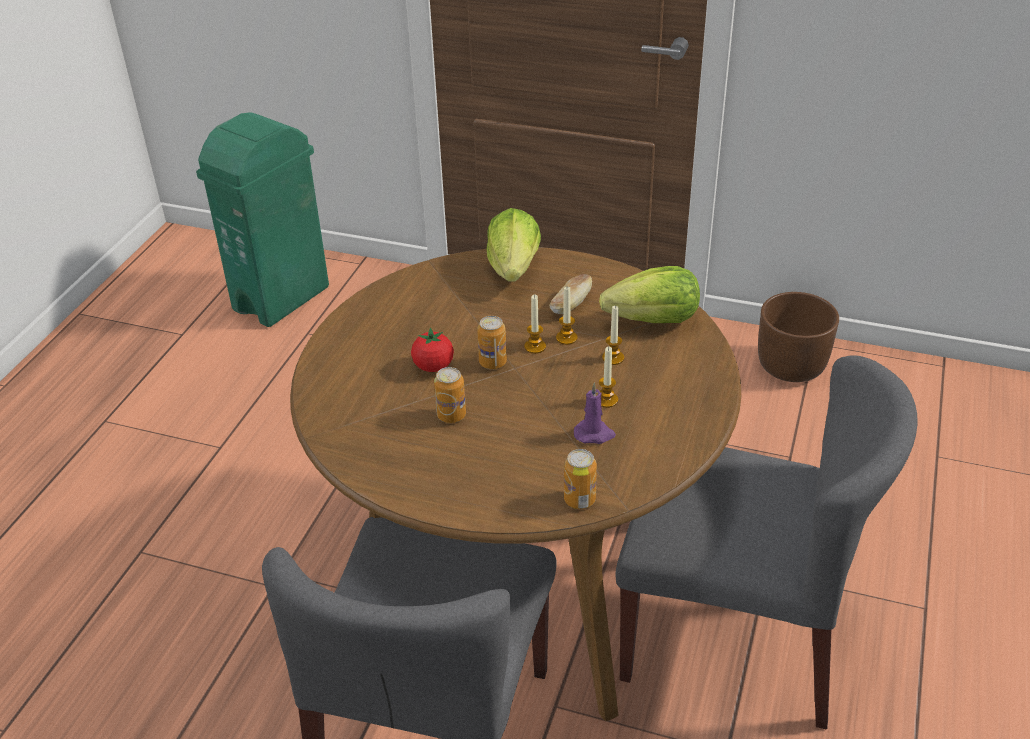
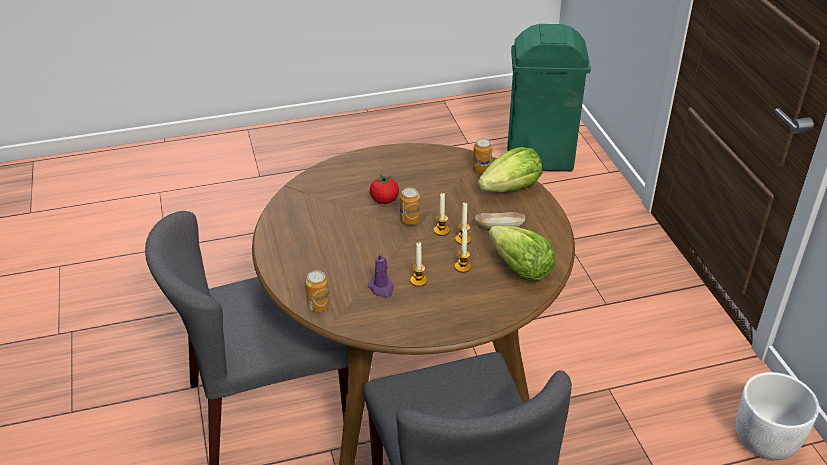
camera: 55 degrees right, 0 degrees up
(451, 415) = (348, 226): can -> can (481, 170)
(790, 366) = (765, 439): brown planter -> white planter

